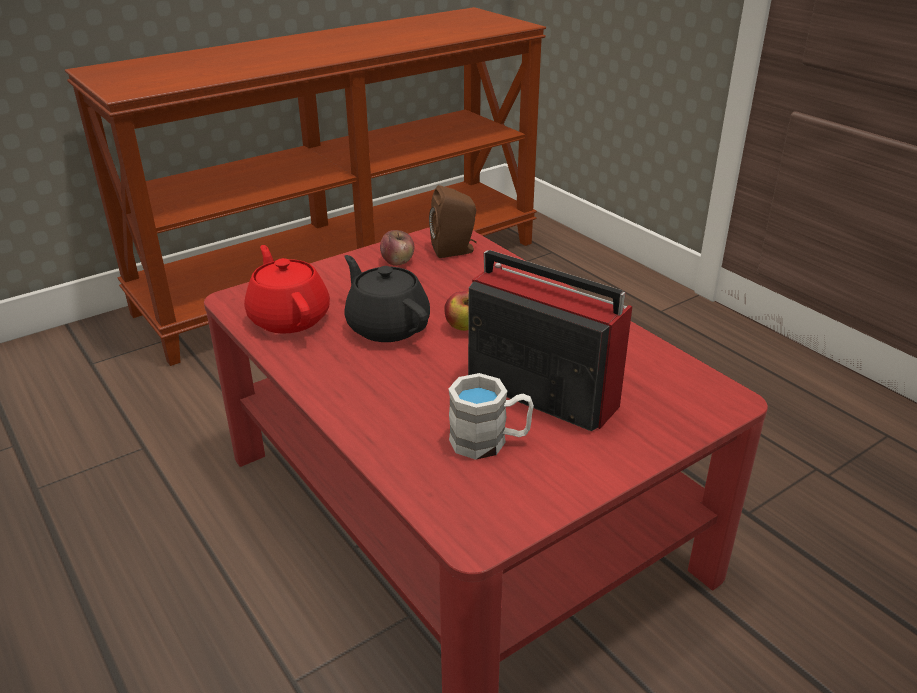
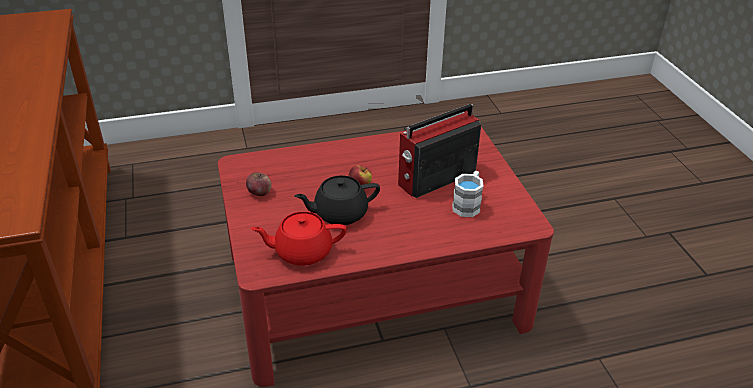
camera: 70 degrees left, 5 degrees up
(455, 250) = (263, 167): brown speaker -> none

